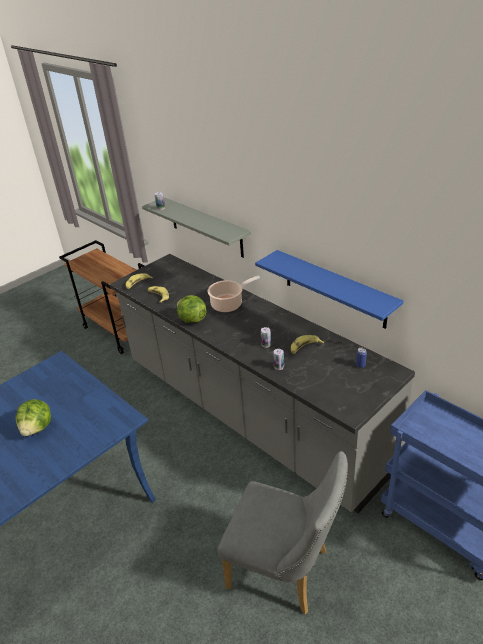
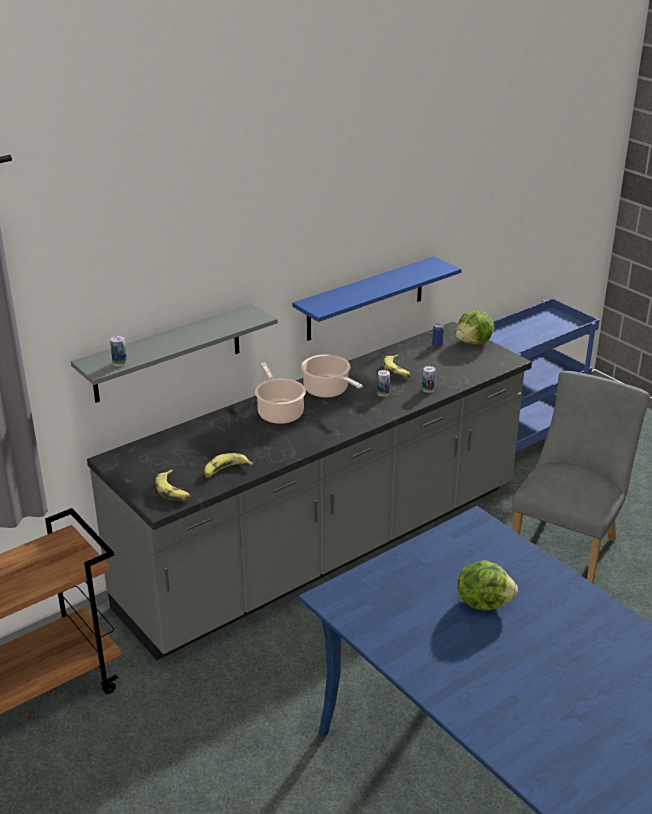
camera: 85 degrees left, 5 degrees down
(192, 320) = (305, 443): lettuce -> lettuce (474, 343)
(263, 319) = (328, 390): none -> cooking pot

